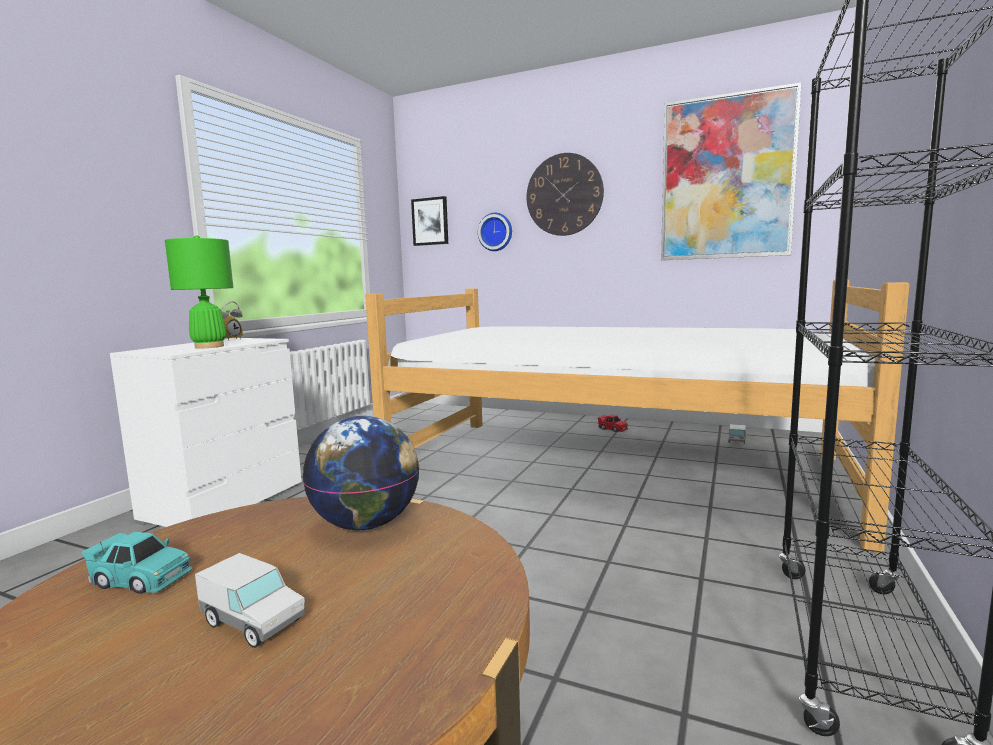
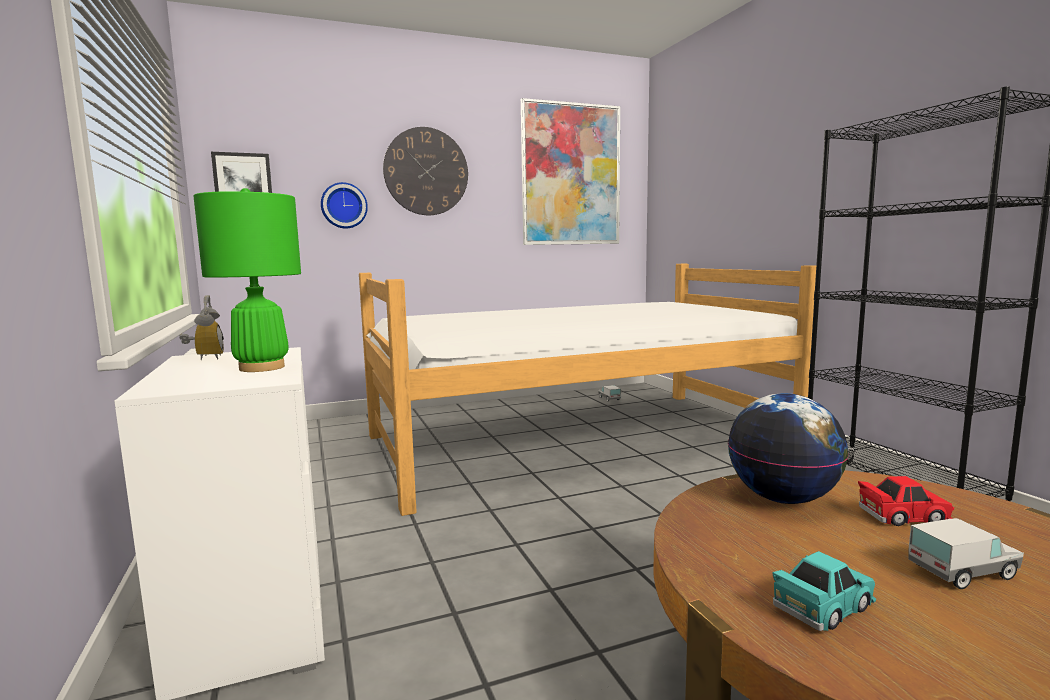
camera: 45 degrees left, 0 degrees up
(612, 429) = (509, 410): red toy car -> red toy car (903, 516)

